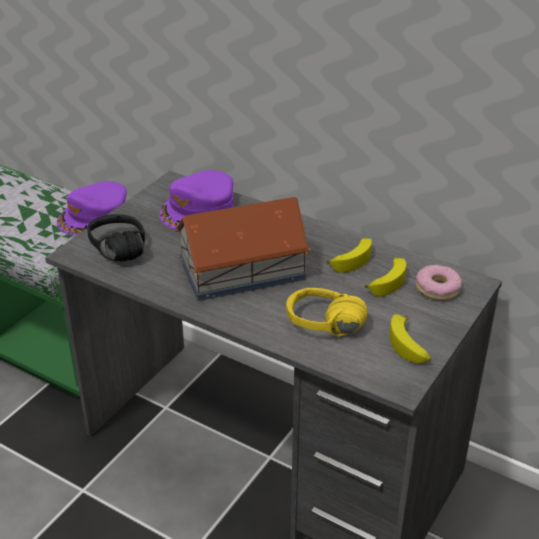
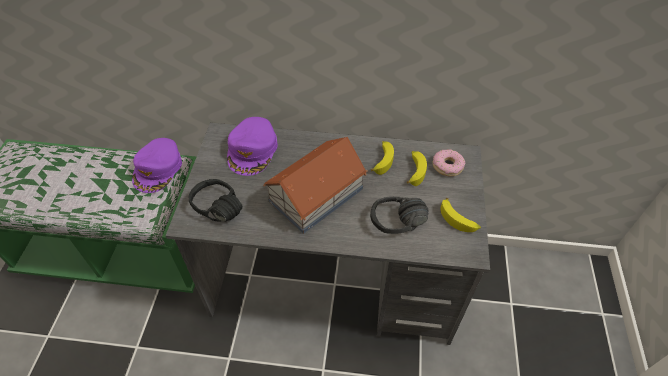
camera: 25 degrees left, 15 degrees up
(322, 331) = (400, 228): yellow headphones -> black headphones

